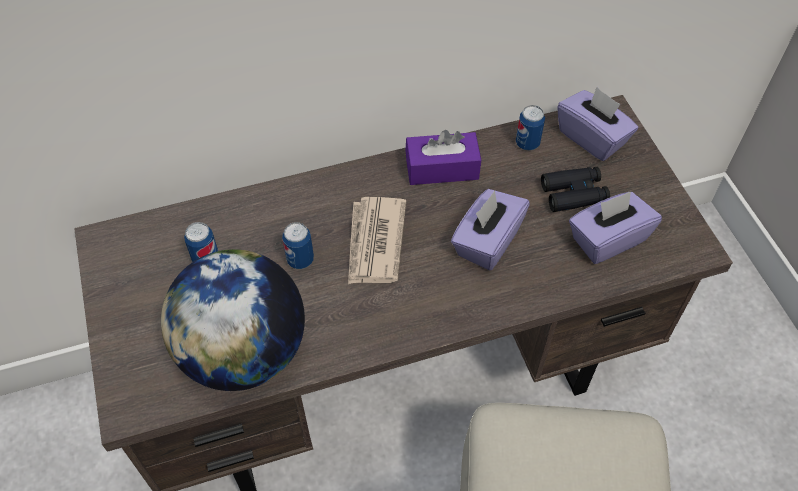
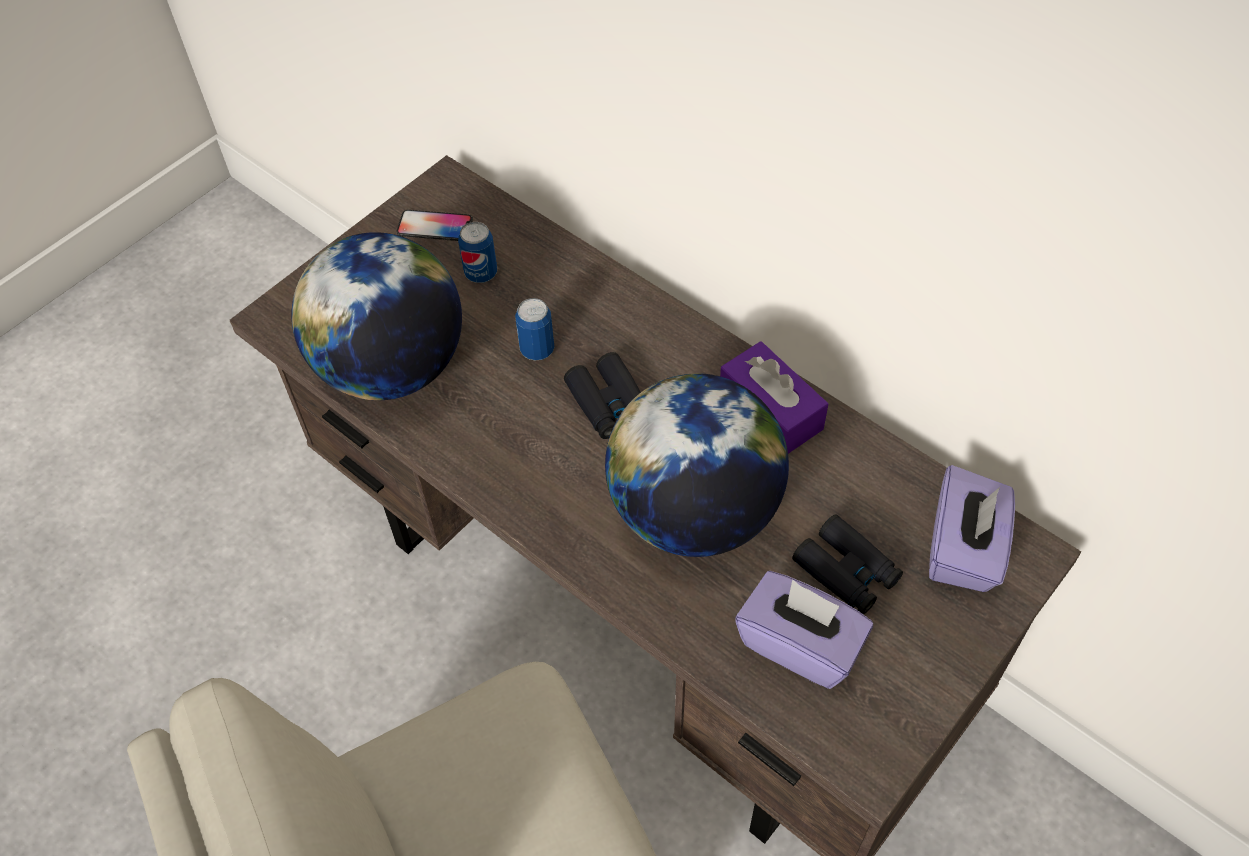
camera: 60 degrees right, 0 degrees up
(137, 266) = (435, 227): none -> phone
(375, 243) = (609, 403): newspaper -> black binoculars
(487, 242) = (694, 512): purple tissue box -> globe
(527, 143) = (888, 480): can -> none

